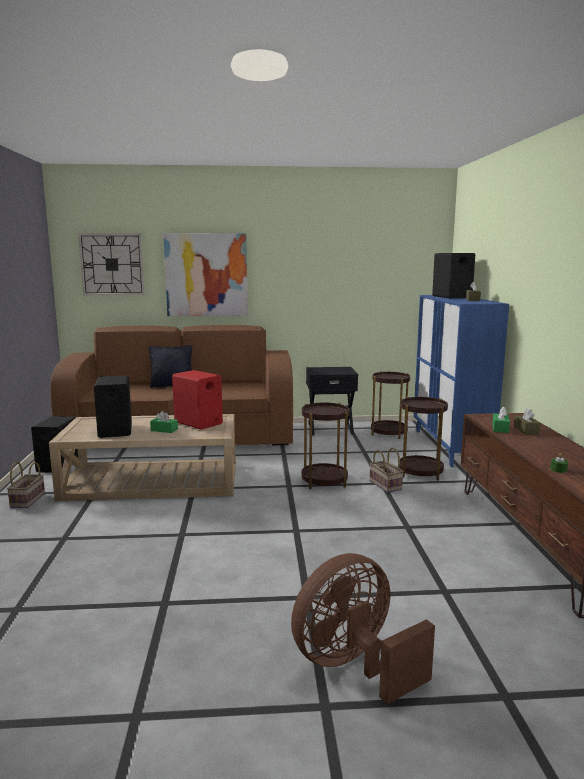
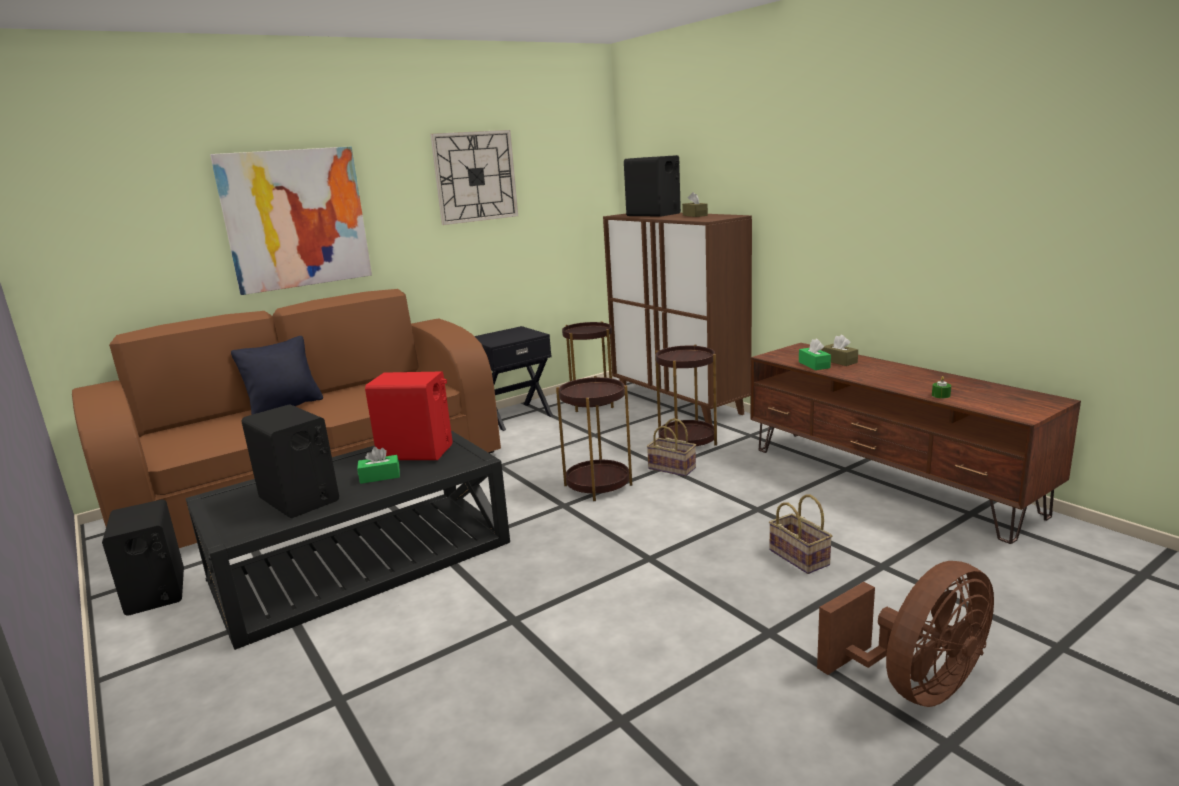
camera: 30 degrees left, 5 degrees up
(28, 501) = (181, 668): basket -> basket (801, 558)
(112, 264) = (119, 217): wall clock -> wall clock (475, 176)
(152, 481) = (362, 561): beige coffee table -> black coffee table
(354, 666) = (914, 686): brown fan -> brown fan turned 150 degrees counterclockwise
(450, 447) = (678, 403): blue cabinet -> brown cabinet

